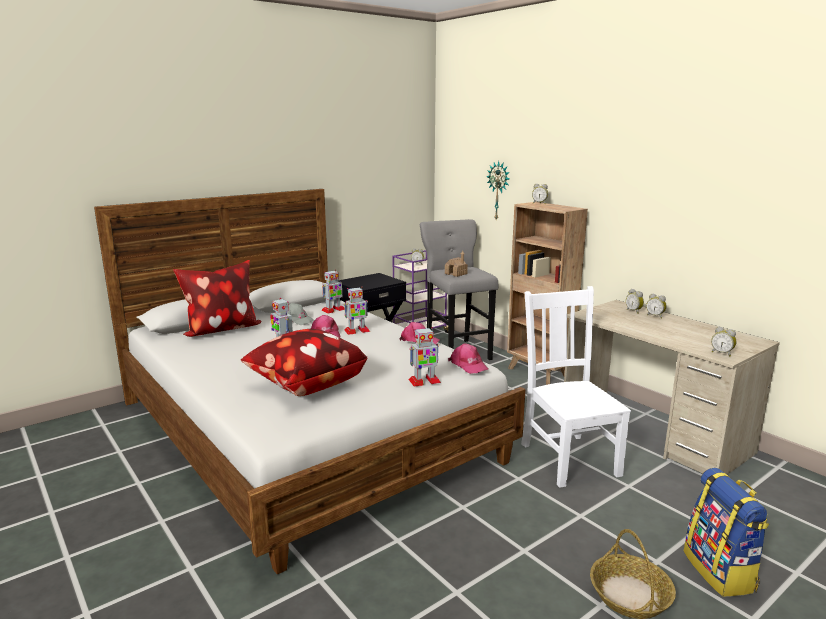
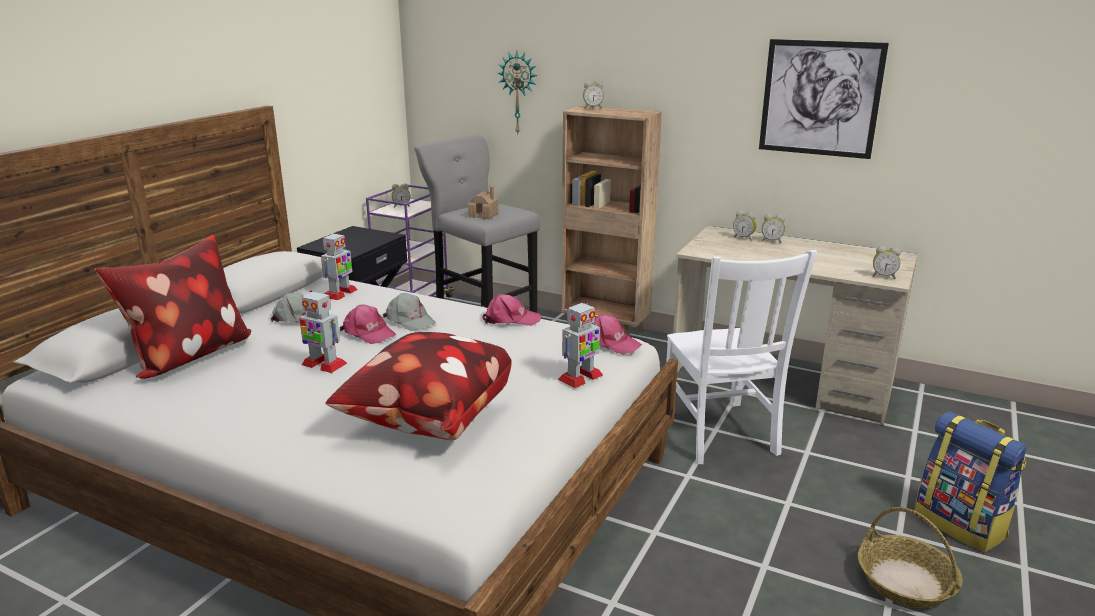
camera: 25 degrees left, 5 degrees up
(356, 331) = (410, 320): toy robot -> grey cap
(567, 457) = (720, 434): white chair -> white chair turned 150 degrees counterclockwise
(704, 204) = (820, 98): none -> picture

